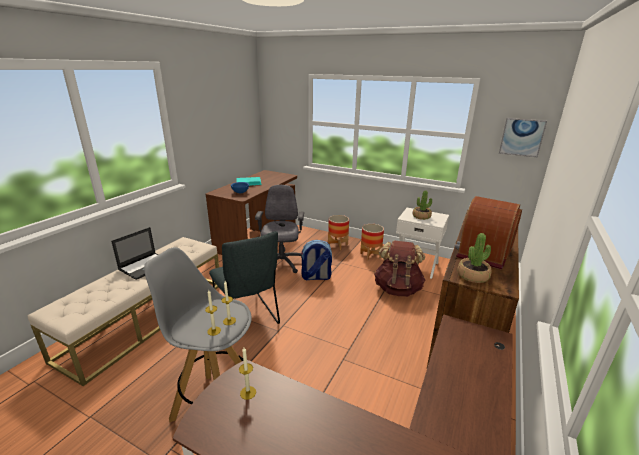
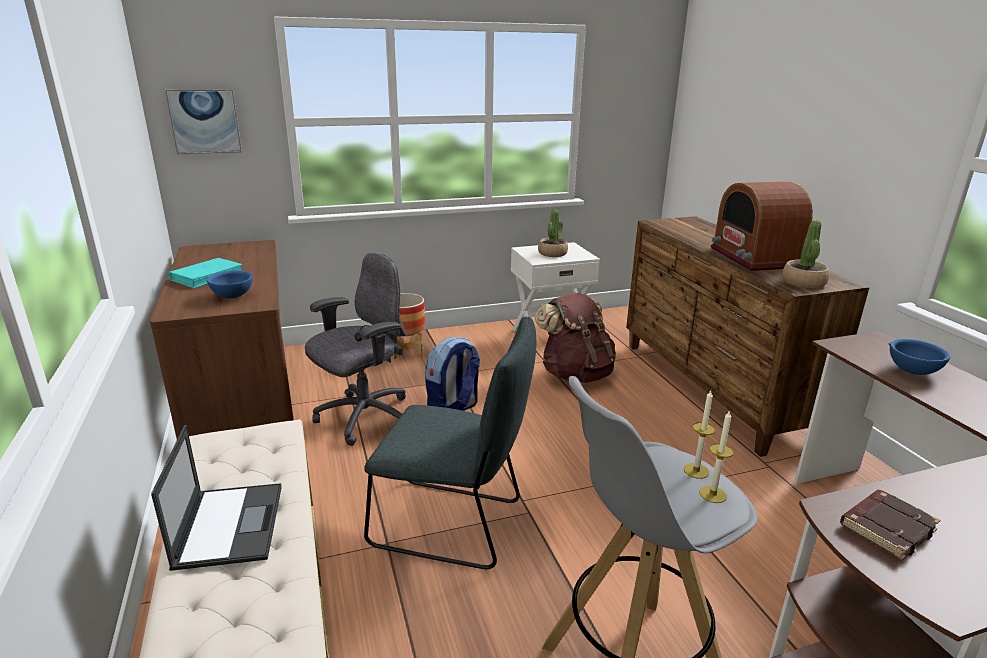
camera: 45 degrees left, 0 degrees up
(248, 392) = (886, 527): candle -> brown book
(281, 263) = (363, 417): grey office chair -> grey office chair turned 90 degrees clockwise
(370, 255) = (476, 347): planter -> none
(467, 362) = (913, 371): none -> blue bowl
(522, 137) = (641, 109): picture -> picture (205, 121)

